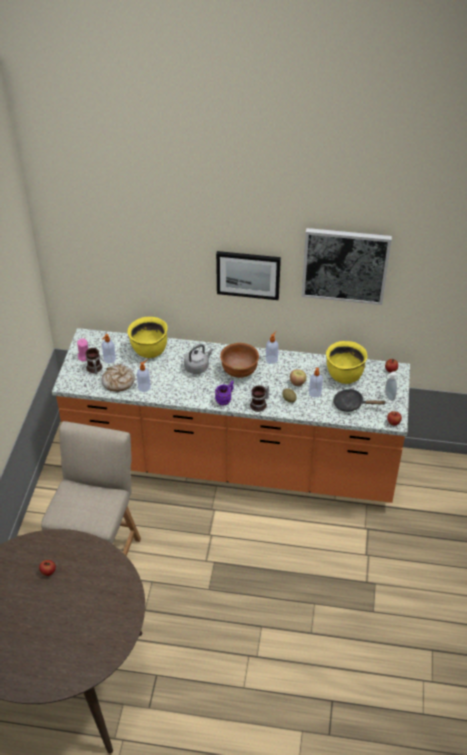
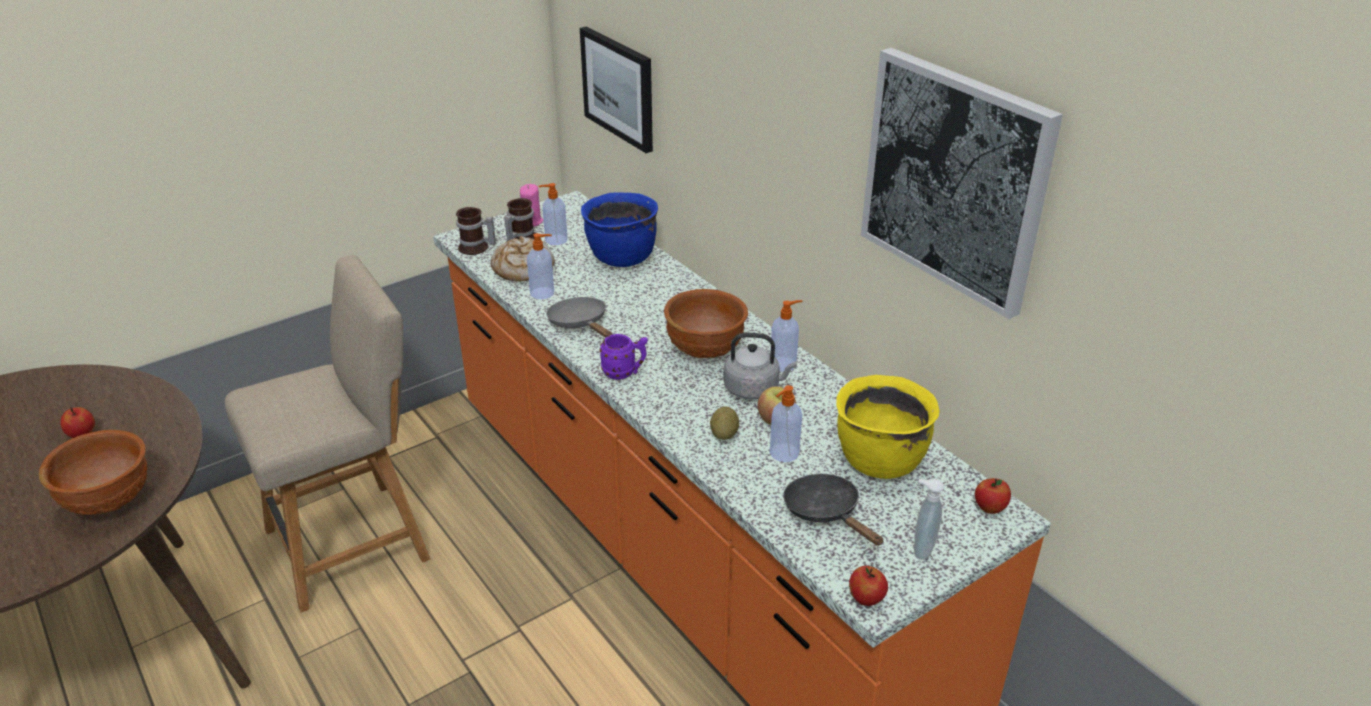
camera: 45 degrees right, 10 degrees down
(109, 580) = (111, 501): none -> brown bowl
(149, 351) = (621, 257): yellow cooking pot -> blue cooking pot
(179, 391) = (580, 323): none -> grey frying pan
(197, 367) = (653, 311): grey kettle -> grey kettle (754, 389)
(248, 274) = (789, 151): picture -> picture (619, 88)
(260, 405) = (665, 412): mug -> mug (476, 248)

